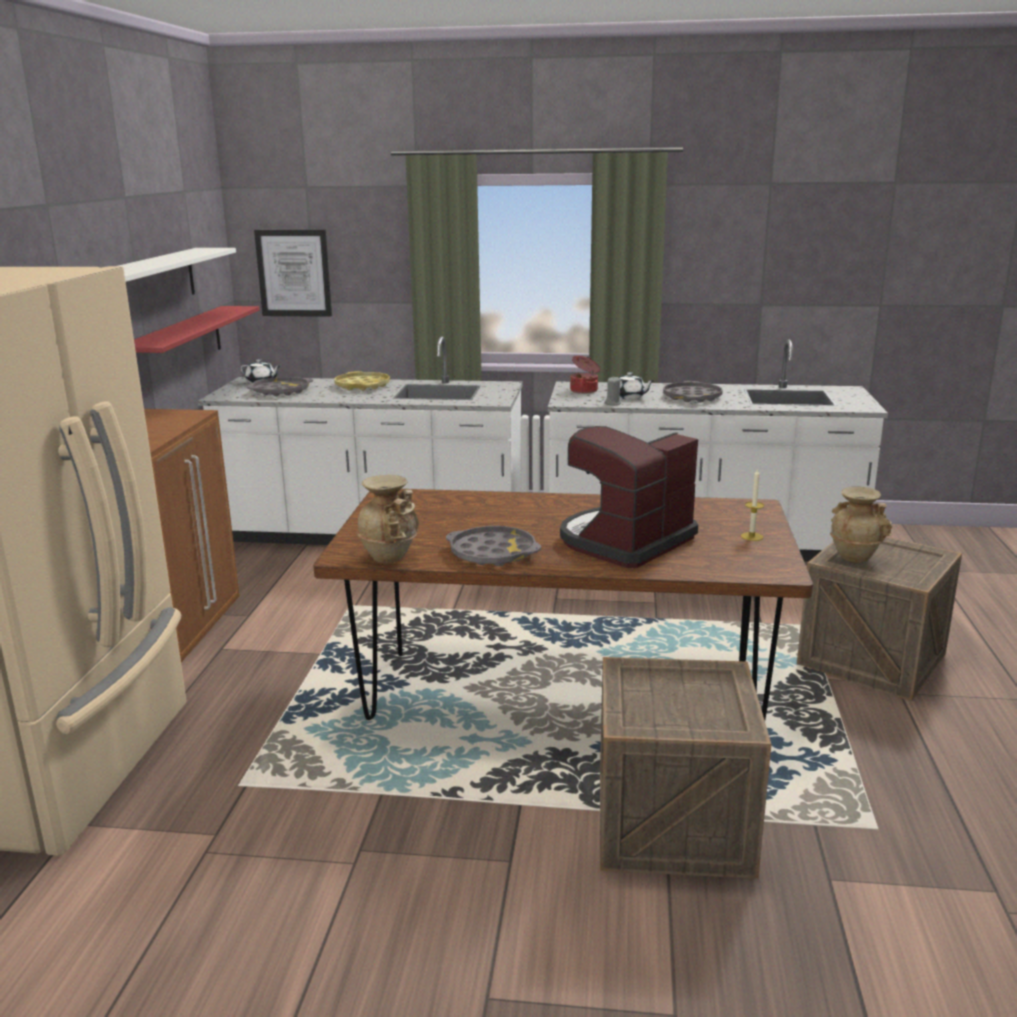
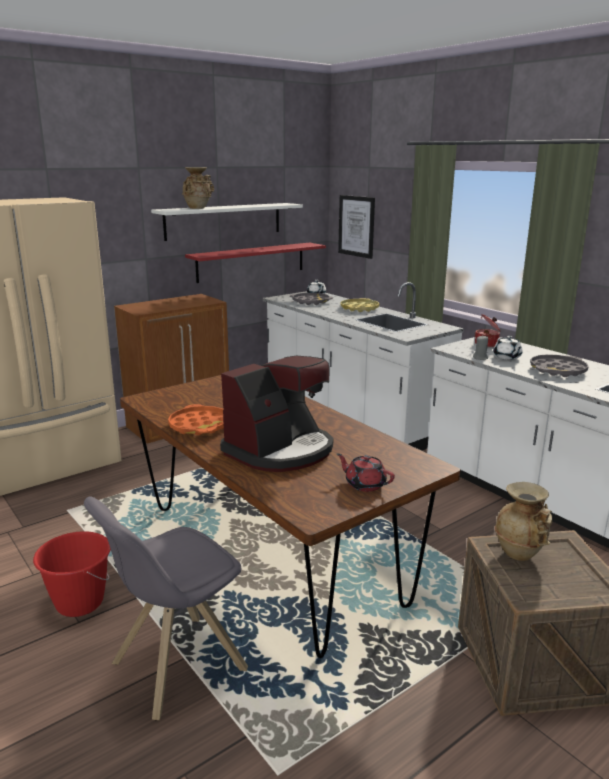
camera: 45 degrees right, 0 degrees up
(391, 557) = (156, 407): beige vase -> beige vase (198, 208)
(472, 847) = (79, 602): none -> red bucket
(493, 553) = (200, 426): grey tray -> orange tray
(625, 541) = (280, 450): coffee machine -> coffee machine turned 135 degrees clockwise
(673, 823) = (177, 665): crate -> grey chair
(751, 536) = (364, 484): candle -> red teapot

